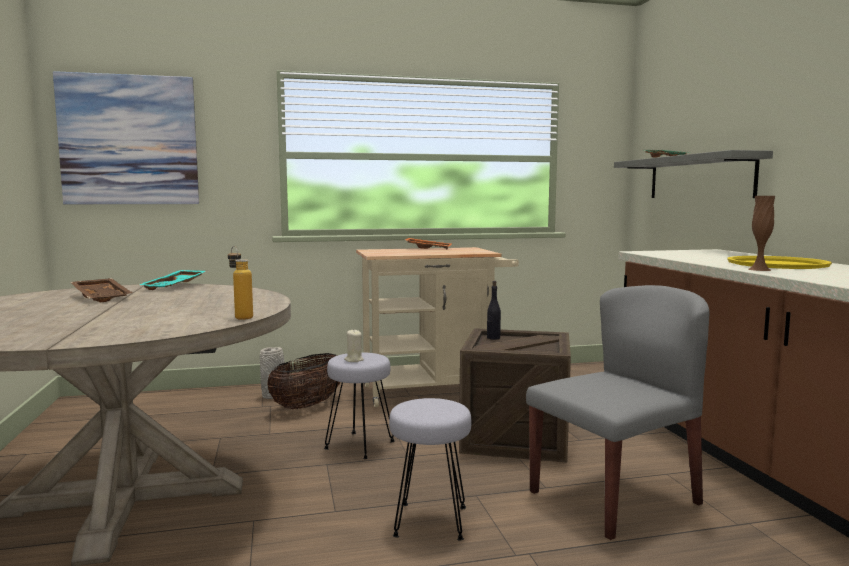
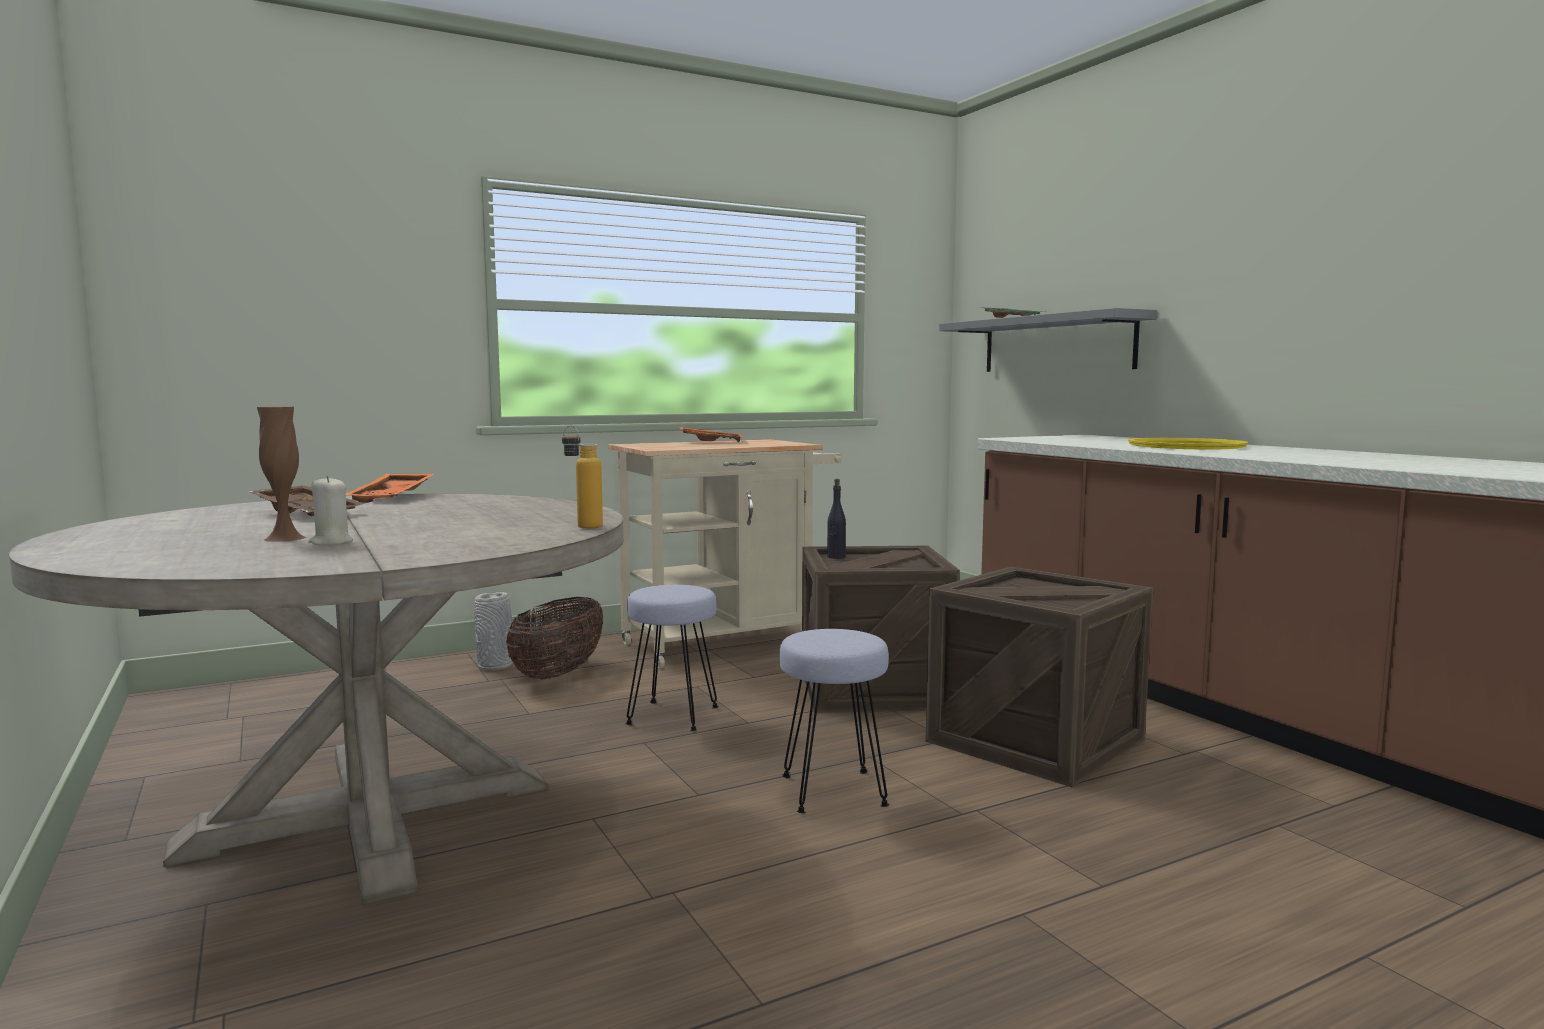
camera: 15 degrees left, 0 degrees up
(129, 140) = (247, 275): picture -> none
(175, 286) = (393, 498): turquoise tray -> orange tray
(354, 360) = (668, 594): beige candle -> beige candle (331, 542)
(614, 497) = (1035, 740): grey chair -> crate
(759, 269) = (1180, 450): brown vase -> brown vase (285, 538)

